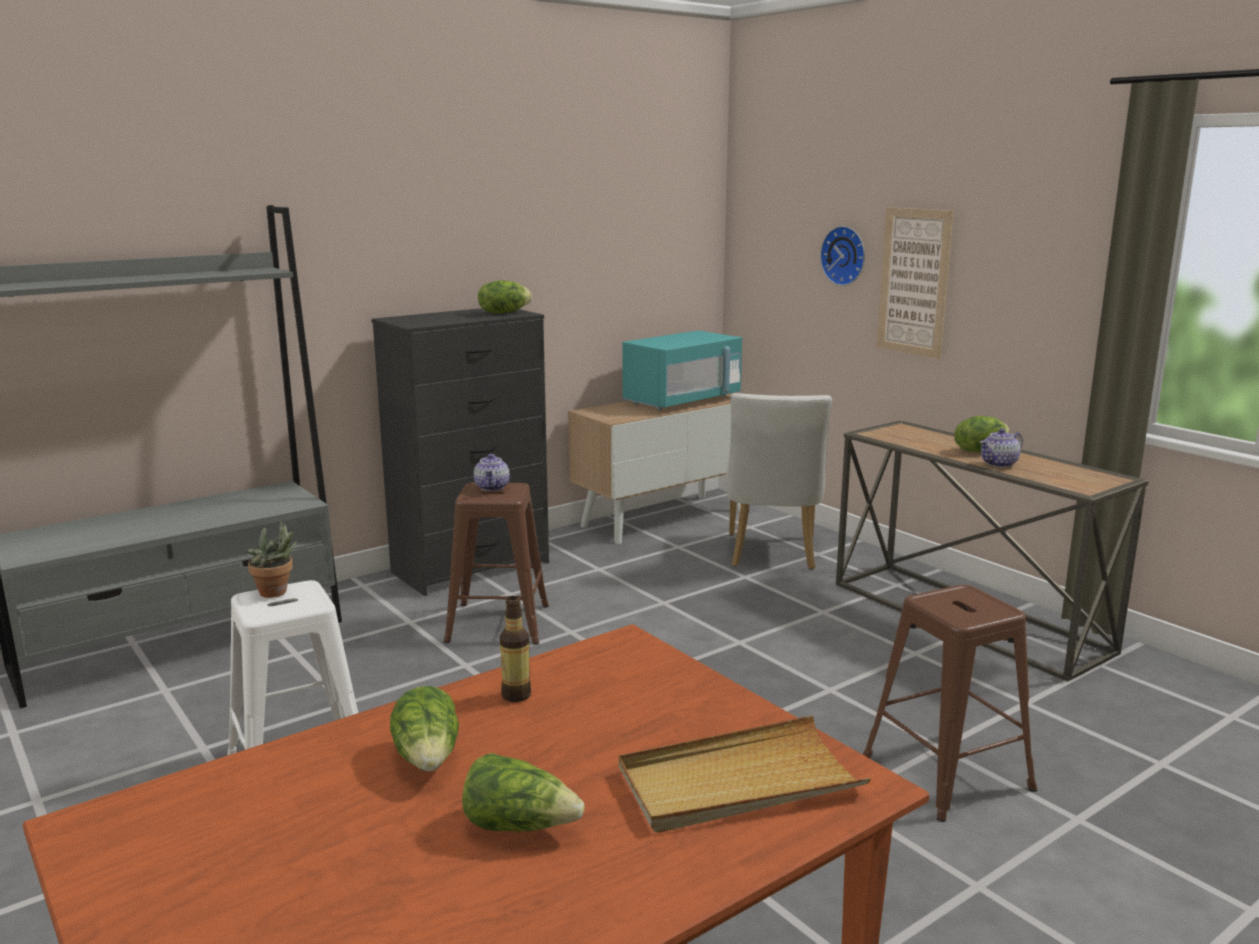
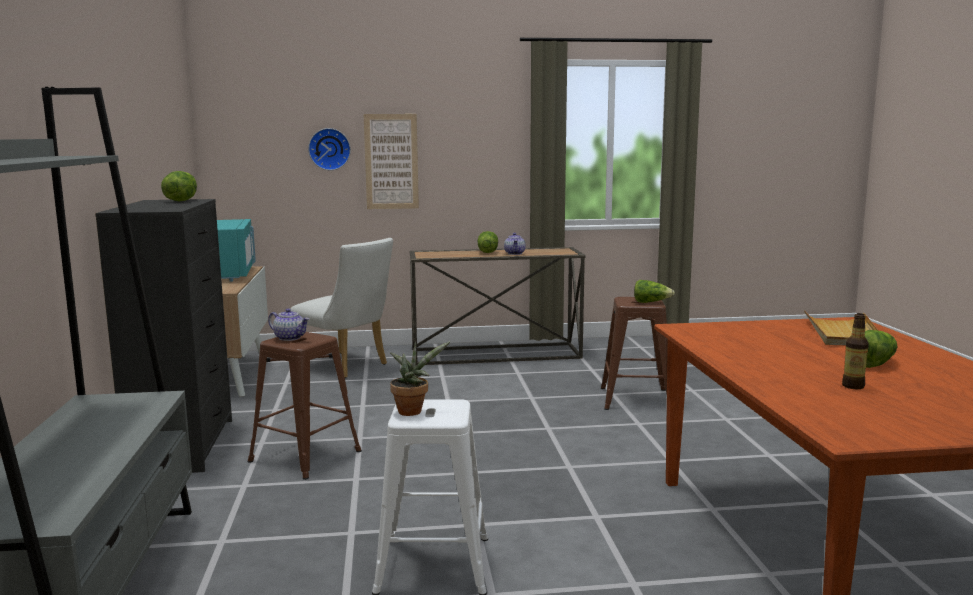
camera: 60 degrees left, 5 degrees down
(428, 758) = (797, 369): lettuce -> lettuce (651, 302)
(516, 695) = (731, 349): bottle -> bottle (853, 386)

